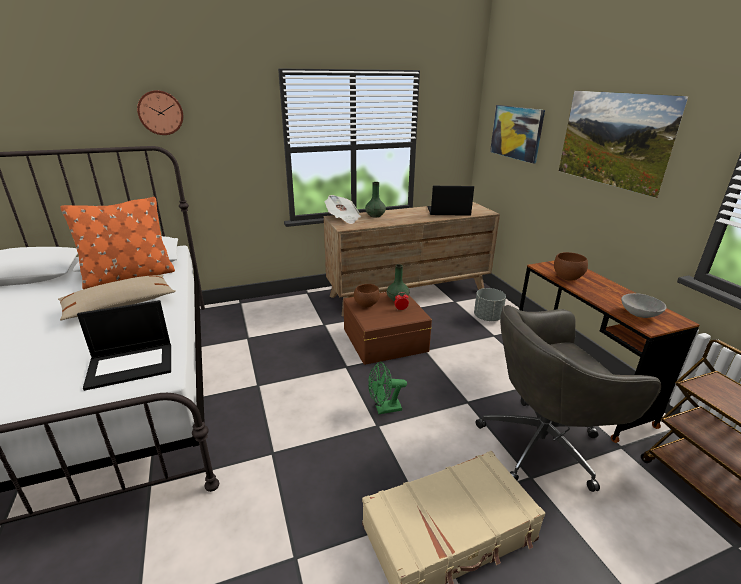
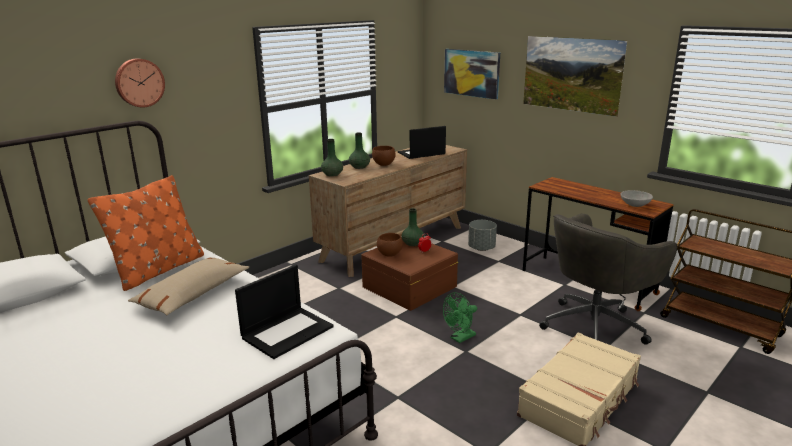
camera: 25 degrees left, 5 degrees down
(343, 219) = (332, 174): newspaper -> green vase
(567, 278) = (566, 190): brown bowl -> brown bowl (383, 164)

